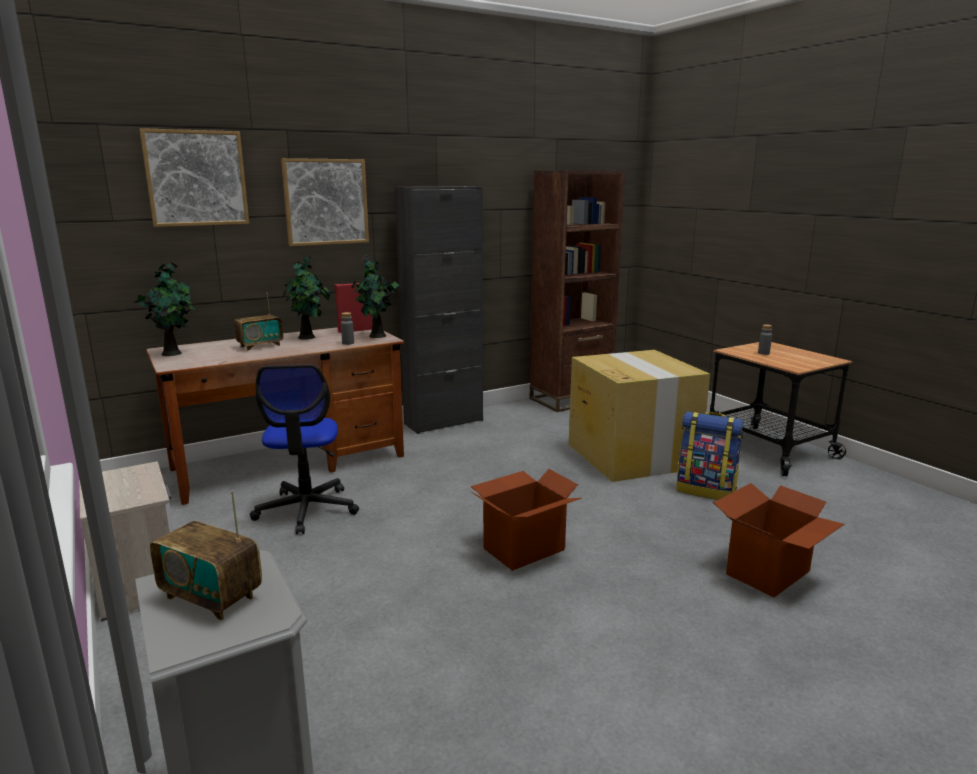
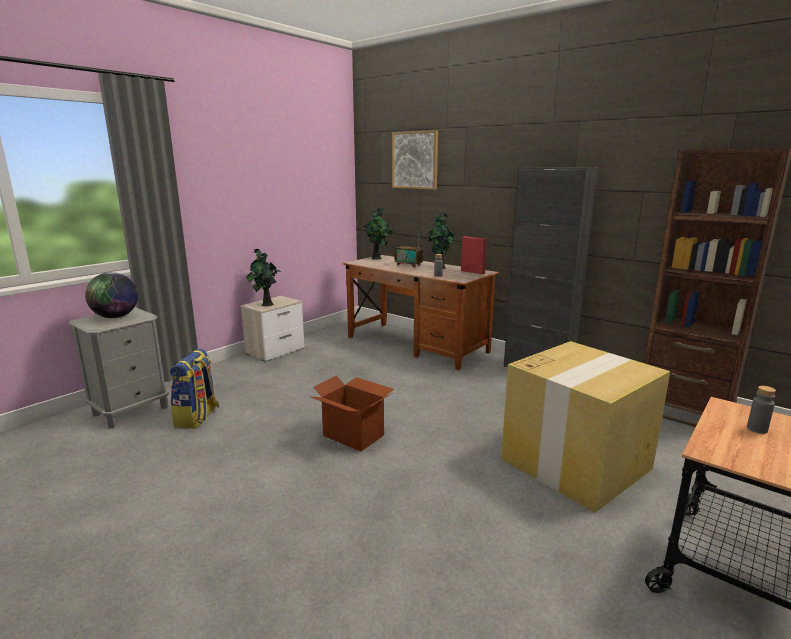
camera: 70 degrees right, 0 degrees up
(211, 597) = (116, 317): radio -> globe
(306, 510) = (363, 363): office chair -> none
(326, 202) = (483, 177): picture -> none
(377, 336) = (465, 277): potted plant -> potted plant (266, 304)
(706, 490) = (537, 519): backpack -> backpack (197, 418)
(769, 573) = (375, 568): cardboard box -> none

